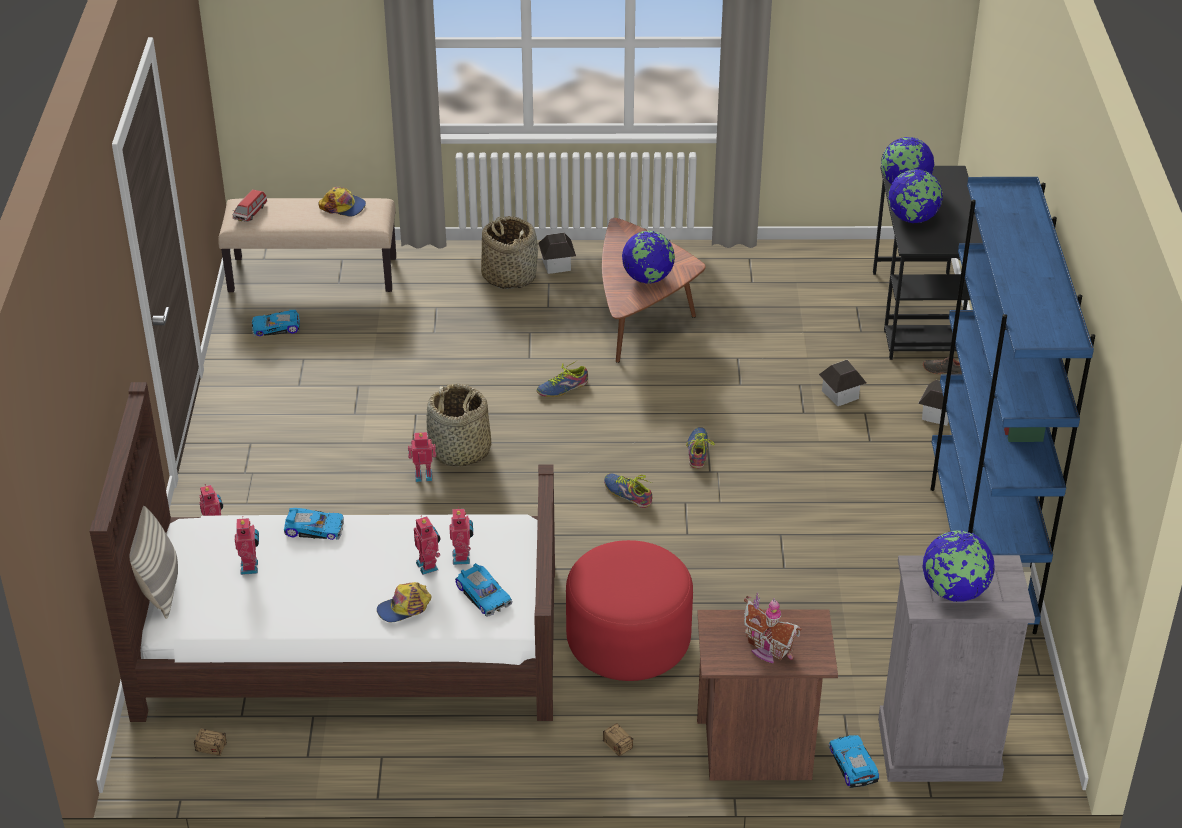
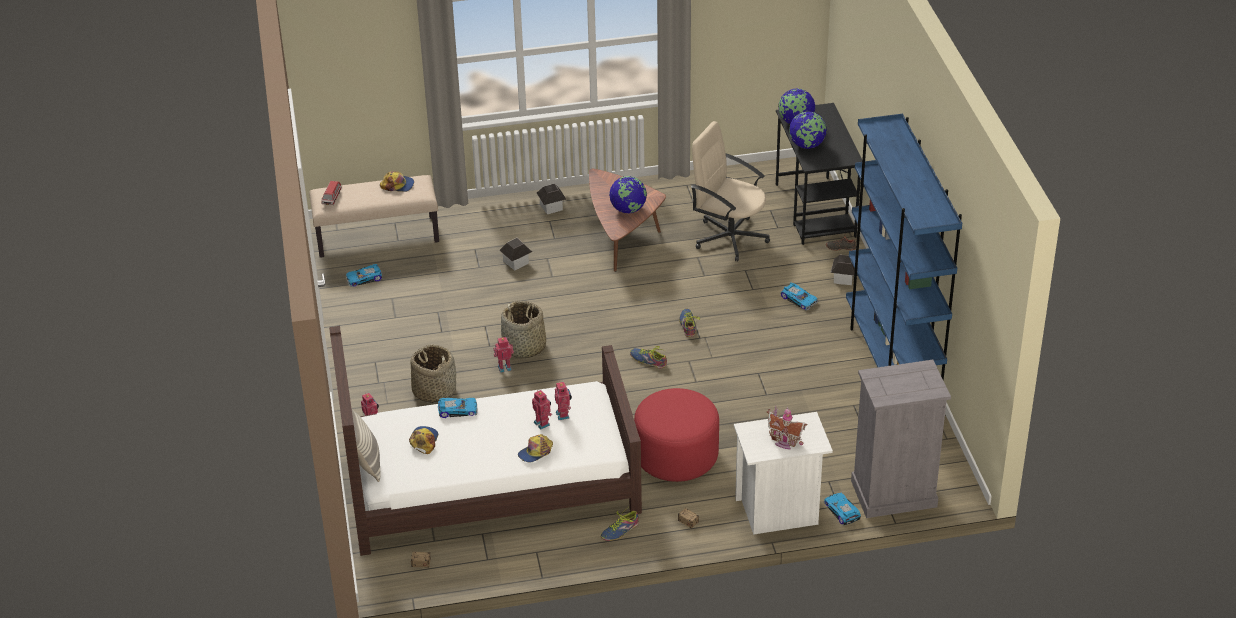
camera: 10 degrees left, 0 degrees up
(251, 567) = (424, 441): toy robot -> cap
(484, 594) = (585, 436): toy car -> toy car (799, 299)
(509, 276) = (519, 219): basket -> basket (434, 390)
(563, 388) = (582, 294): shoe -> shoe (620, 530)
(757, 751) = (778, 512): brown nightstand -> white nightstand
(789, 336) = (729, 237): none -> beige office chair
(840, 394) = (775, 273): toy house -> toy house (516, 262)
(954, 592) = (898, 387): globe -> none

